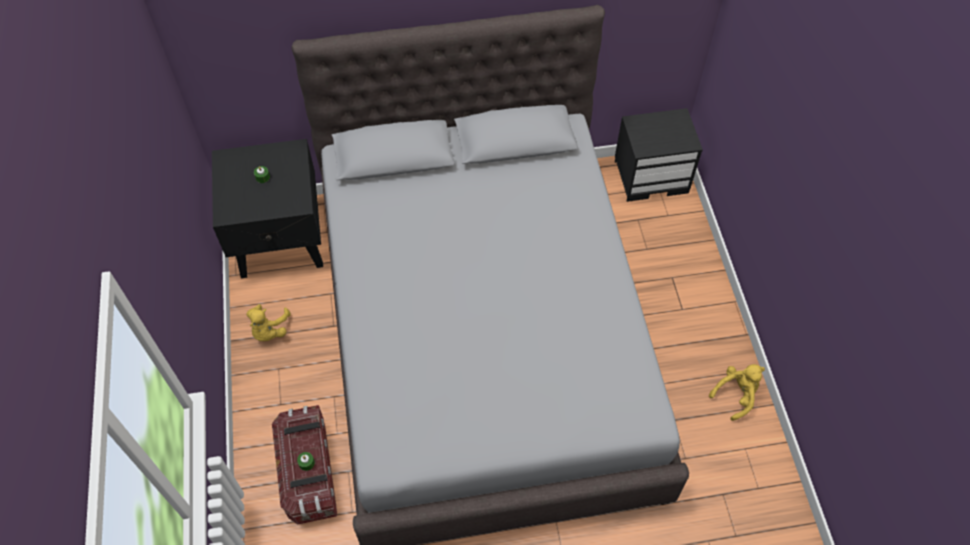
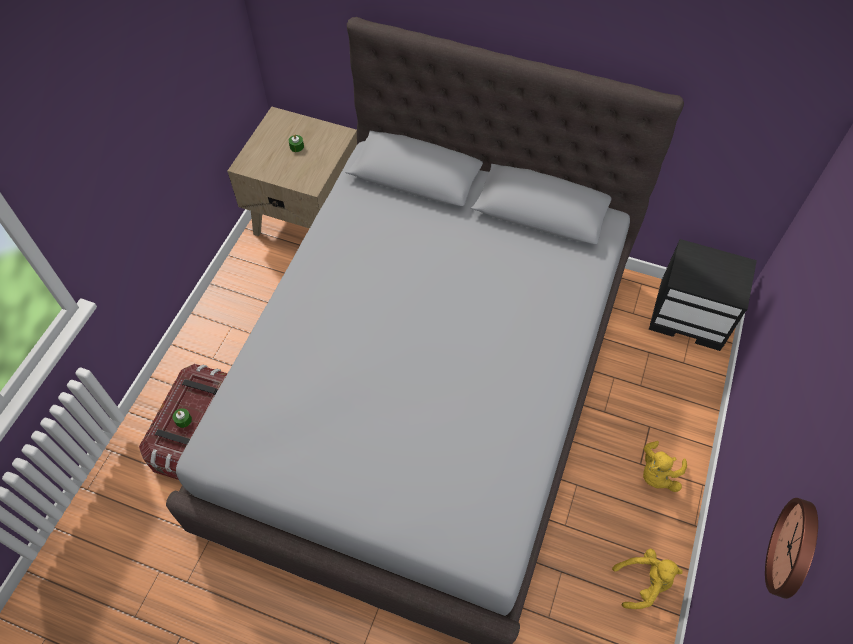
camera: 30 degrees right, 0 degrees up
(269, 330) = (246, 290): yellow plush toy -> yellow plush toy (657, 474)
(281, 239) = (307, 216): black nightstand -> beige nightstand
(865, 290) = (796, 549): none -> wall clock

